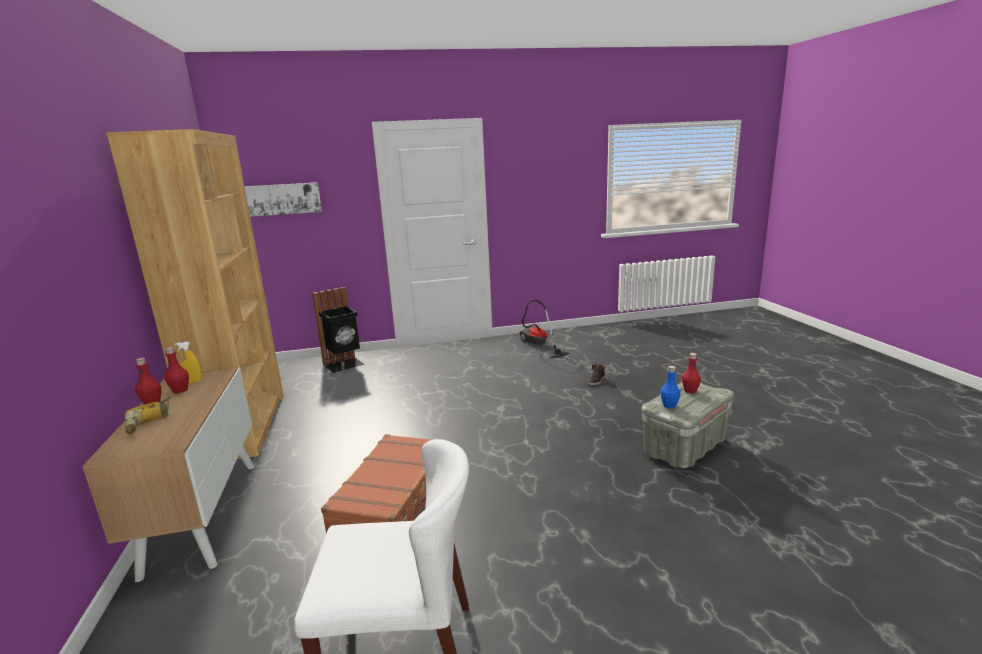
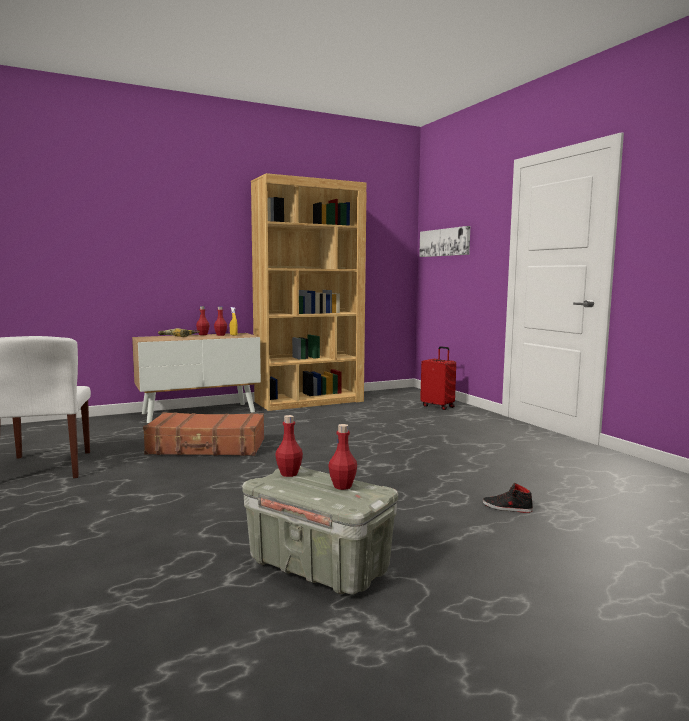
camera: 75 degrees right, 10 degrees down
(344, 365) = (438, 406): black trash can -> red suitcase
(537, 345) = (599, 469): vacuum cleaner -> none
(669, 405) = (289, 474): blue bottle -> red bottle

